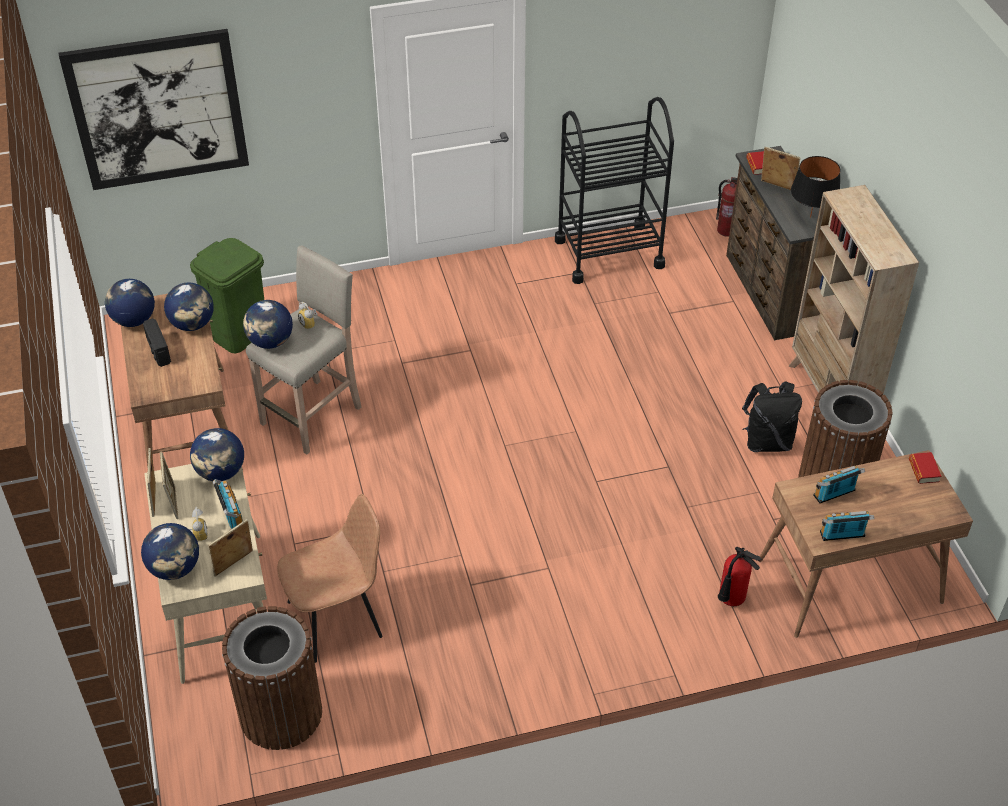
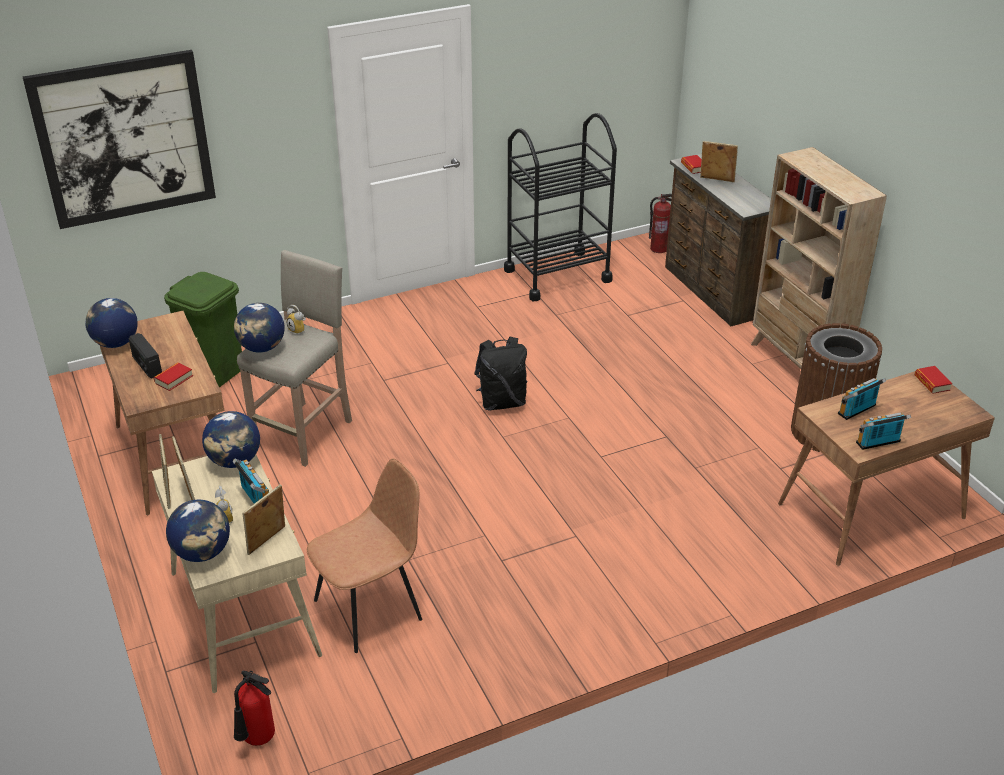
camera: 10 degrees left, 10 degrees down
(180, 370) = (173, 379): none -> book
(192, 324) = (178, 340): globe -> none
(280, 713) = (329, 707): brown trash can -> none
(730, 601) = (764, 543): fire extinguisher -> fire extinguisher (257, 740)
(767, 441) = (752, 406): black backpack -> black backpack (502, 402)
(810, 217) = (754, 199): black table lamp -> none

